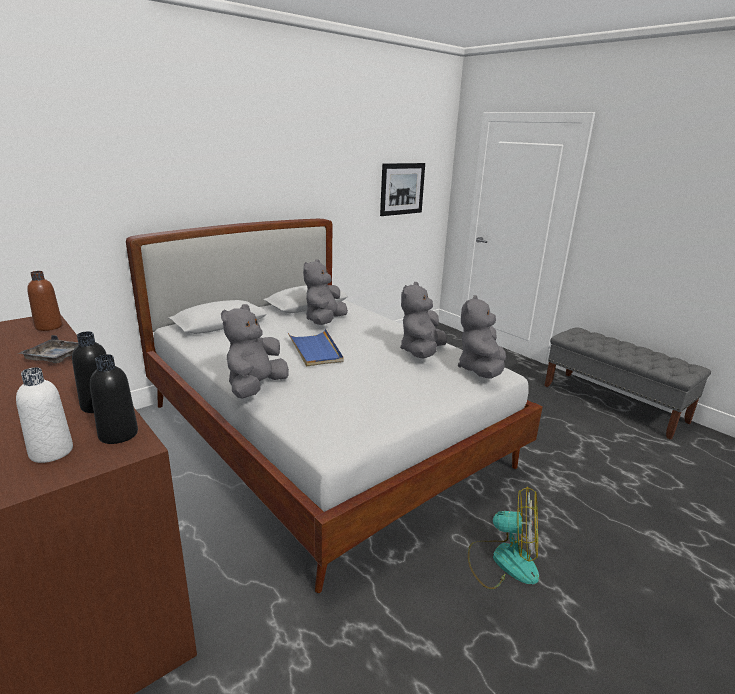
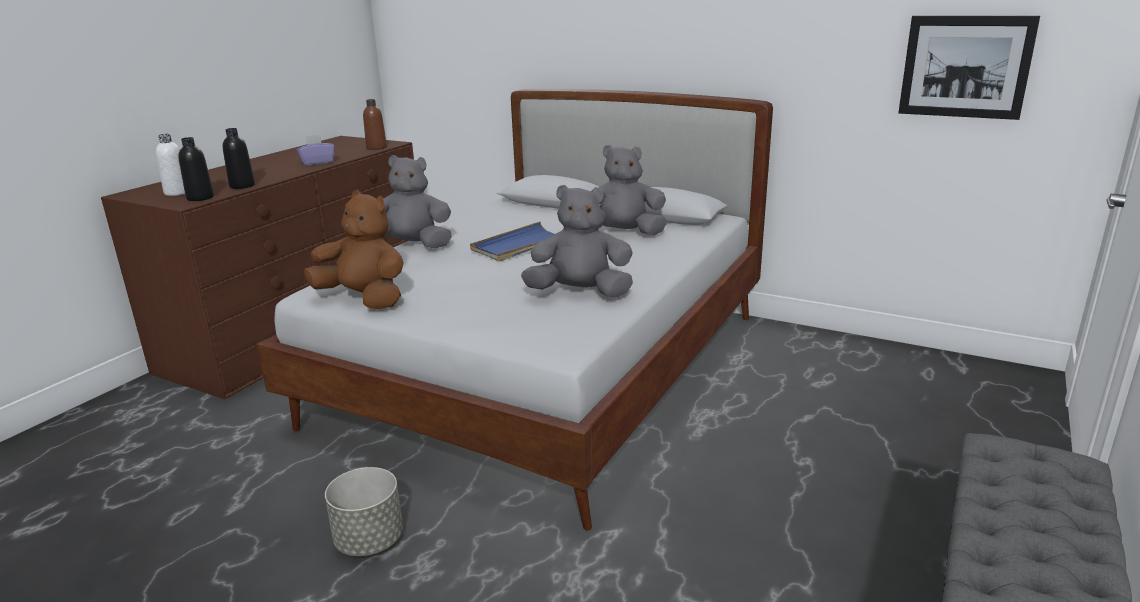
camera: 70 degrees right, 0 degrees up
(58, 358) = (317, 162): grey tray -> purple tissue box
(371, 422) = (364, 299): none -> brown plush toy
(481, 370) = (556, 334): grey plush toy -> none
(503, 561) = (370, 540): fan -> grey planter

